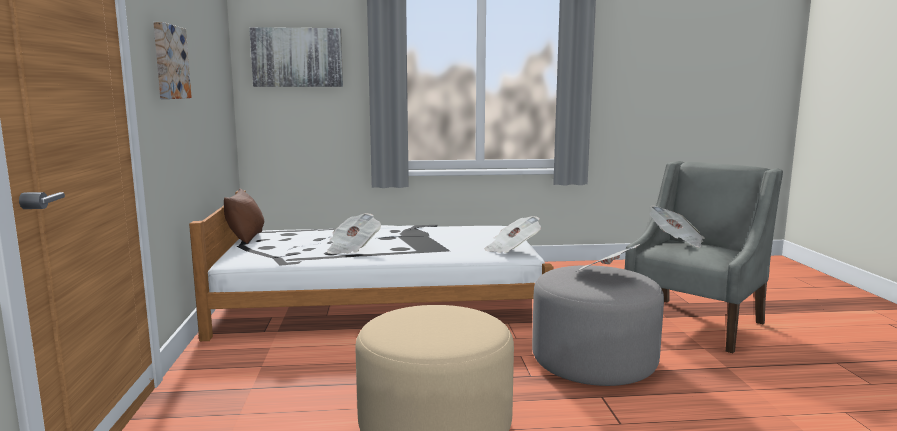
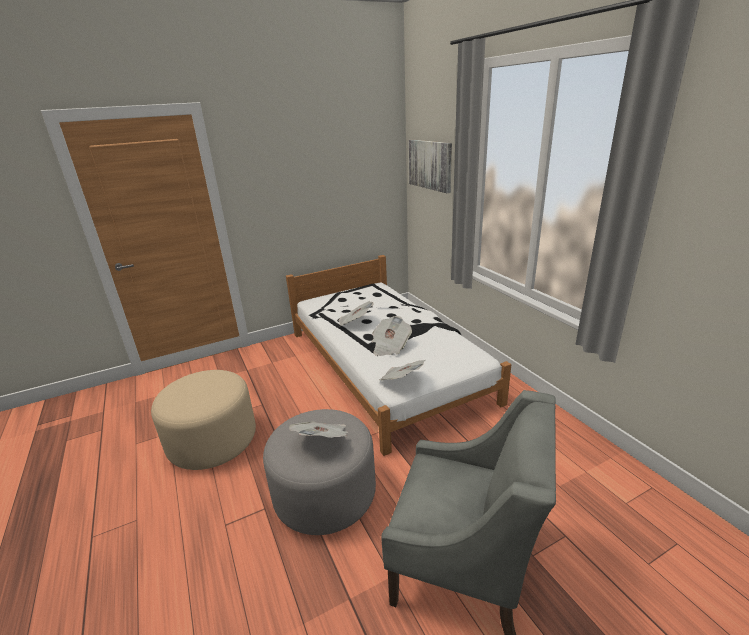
camera: 70 degrees right, 15 degrees up
(169, 62) = (275, 186): picture -> none
(246, 238) = (359, 287): brown pillow -> none
(676, 241) = (456, 473): newspaper -> newspaper (390, 346)

